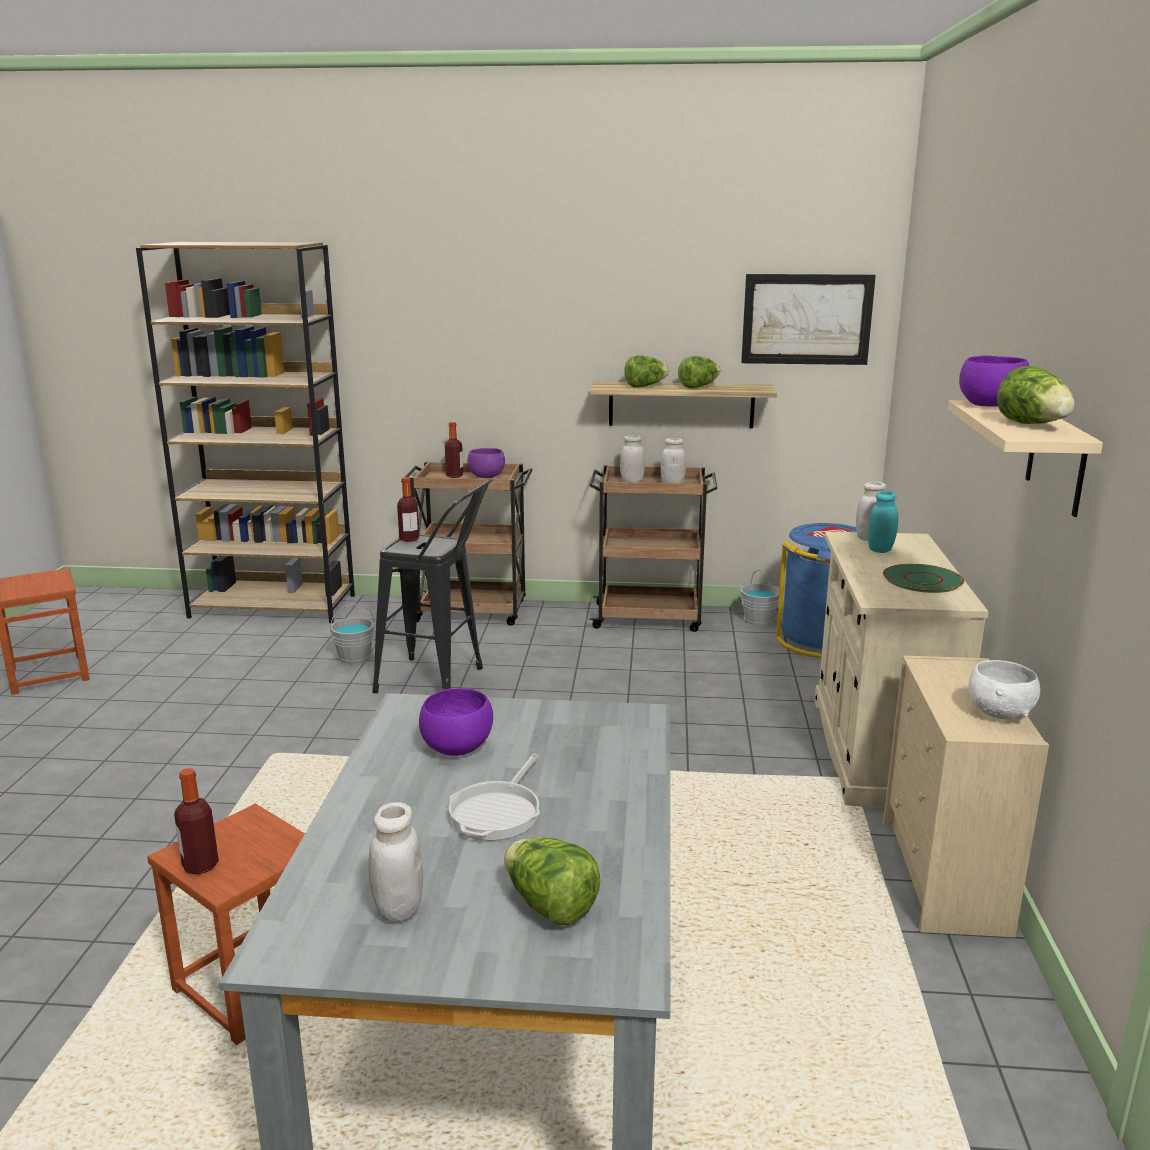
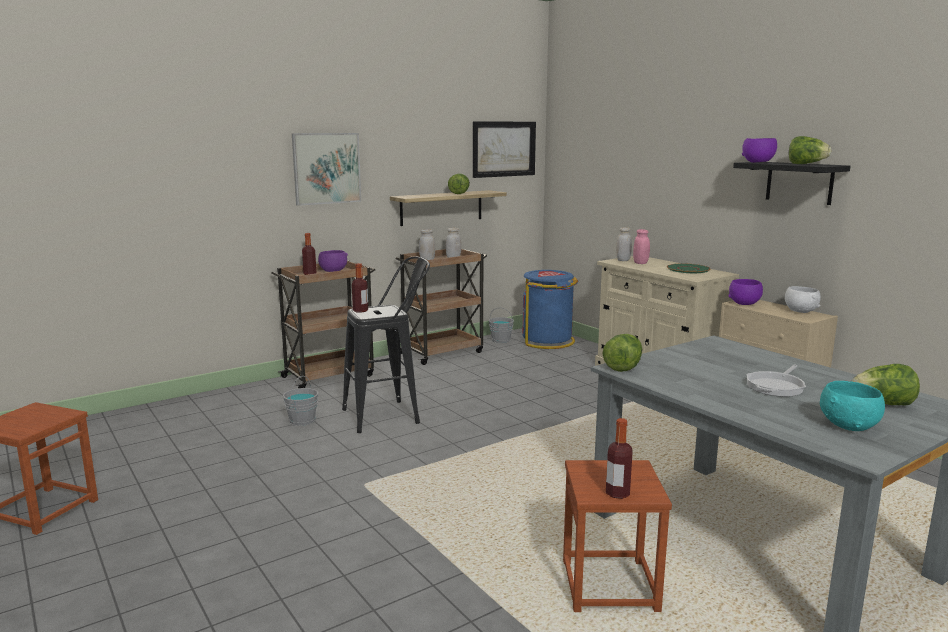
camera: 40 degrees left, 5 degrees down
(274, 606) = (166, 411): brown bookcase -> none
(398, 909) = (849, 426): white jar -> turquoise bowl
(456, 748) = (690, 374): purple bowl -> purple bowl (744, 303)
(498, 337) = (326, 168): none -> picture
(498, 812) = (776, 386): frying pan -> frying pan turned 60 degrees clockwise
(645, 386) = (430, 195): lettuce -> lettuce (623, 367)
(880, 550) = (640, 263): turquoise jar -> pink jar
(1056, 458) = (799, 182): beige shelf -> black shelf

